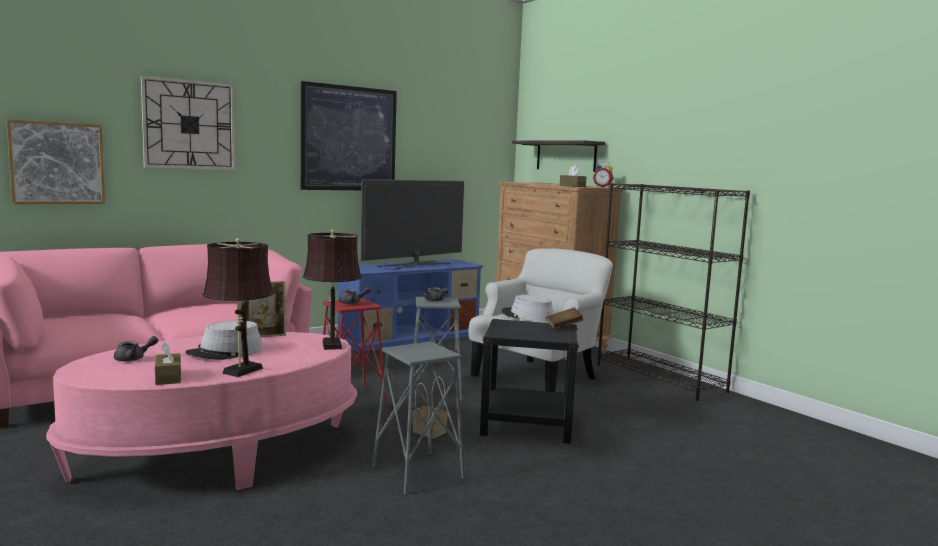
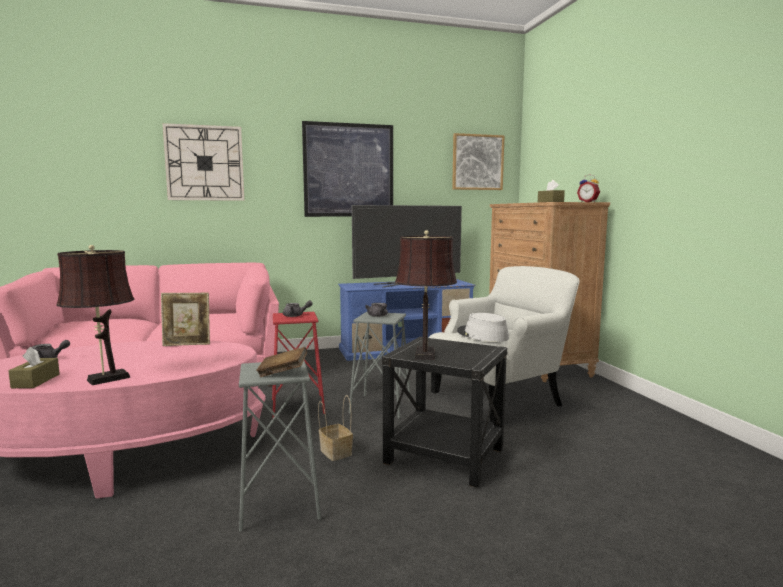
camera: 20 degrees right, 0 degrees up
(57, 163) = (99, 197): picture -> picture (477, 162)
(225, 352) = (130, 358): grey hat -> none
(332, 344) = (234, 355): brown table lamp -> brown table lamp (425, 354)
(564, 326) = (488, 349): brown book -> brown book (283, 373)
(566, 156) = (560, 176): shelf -> none
(660, 378) = (643, 411): black bookcase -> none

